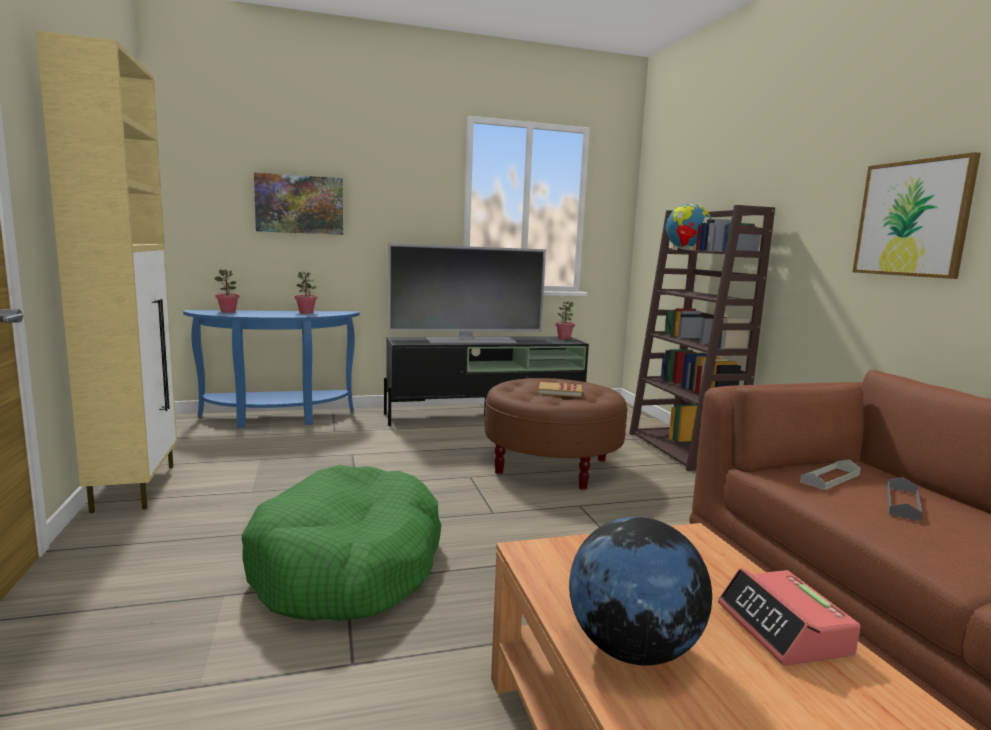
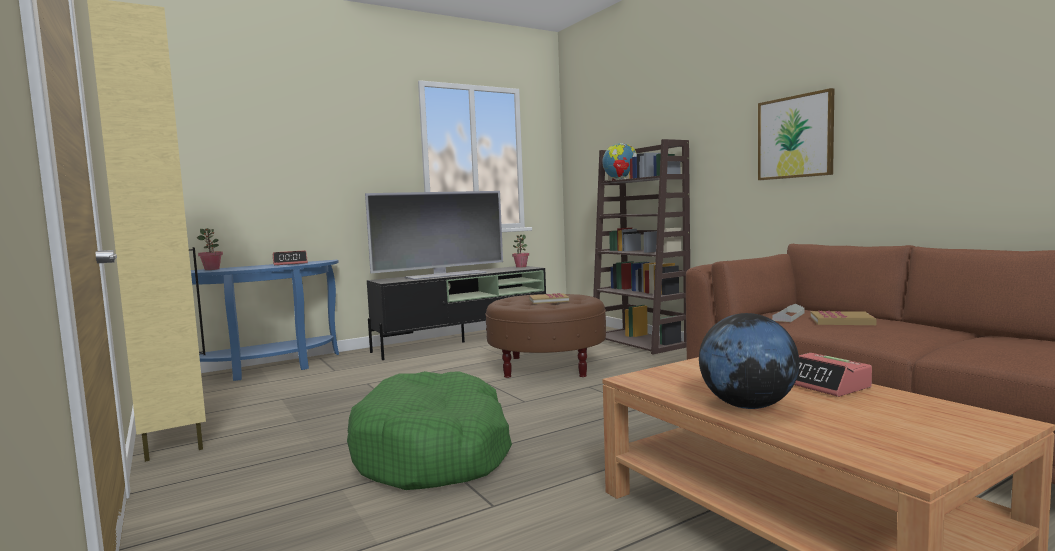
camera: 15 degrees left, 5 degrees down
(299, 204) = (273, 163): picture -> none
(306, 313) = (290, 264): potted plant -> alarm clock
(902, 503) = (842, 321): grey tray -> book

